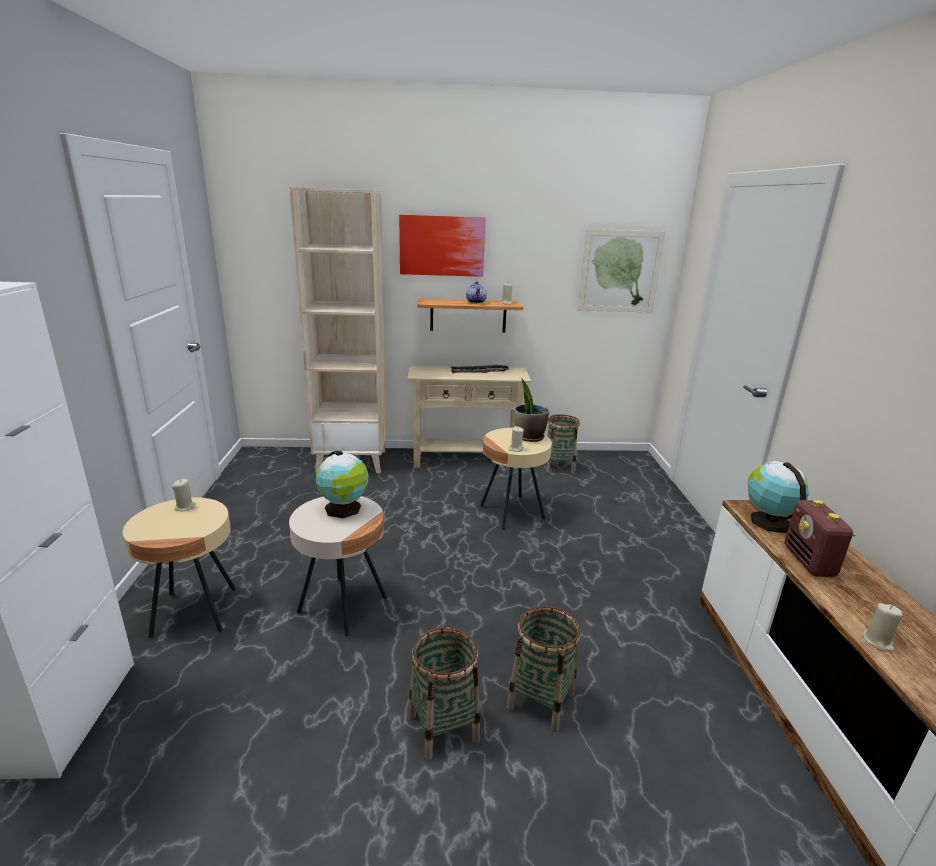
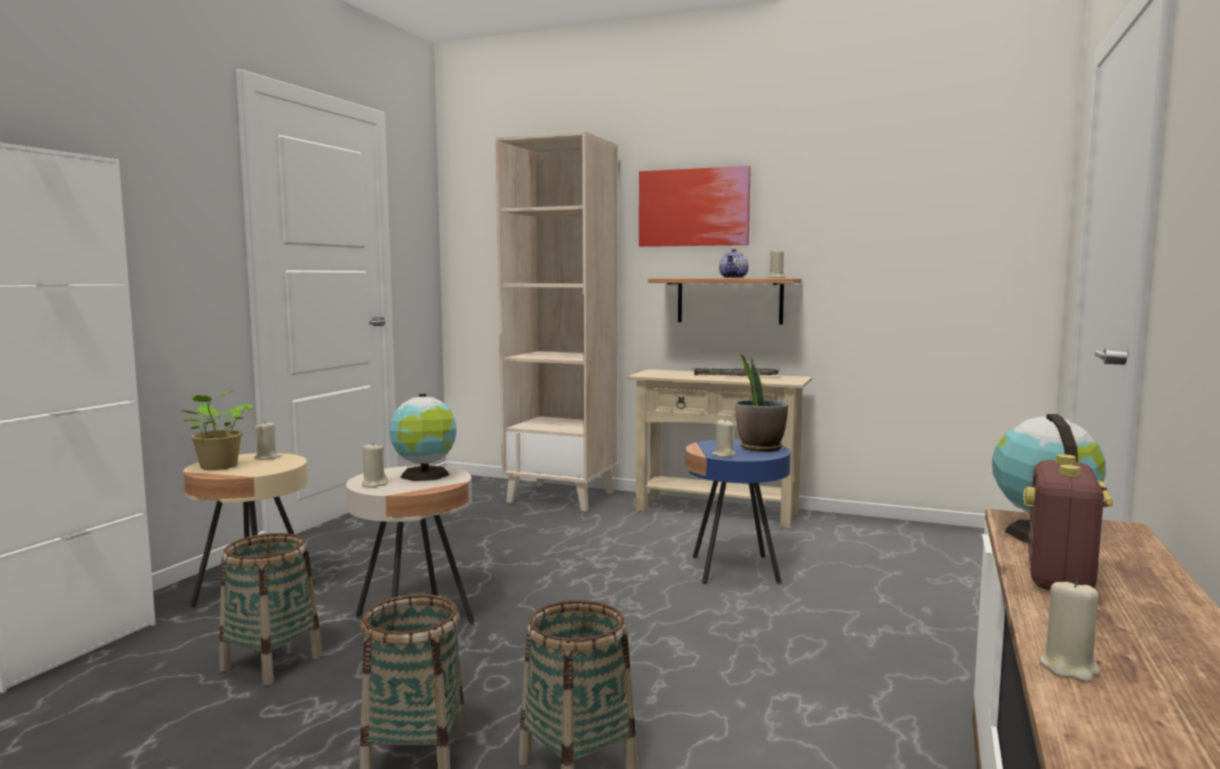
camera: 25 degrees right, 15 degrees down
(155, 529) = (218, 467): none -> potted plant
(317, 528) = (374, 484): none -> beige candle
(512, 512) = (734, 569): beige side table -> blue side table
(558, 466) = (859, 534): basket -> basket (272, 663)
(620, 271) = (960, 229): picture -> none

